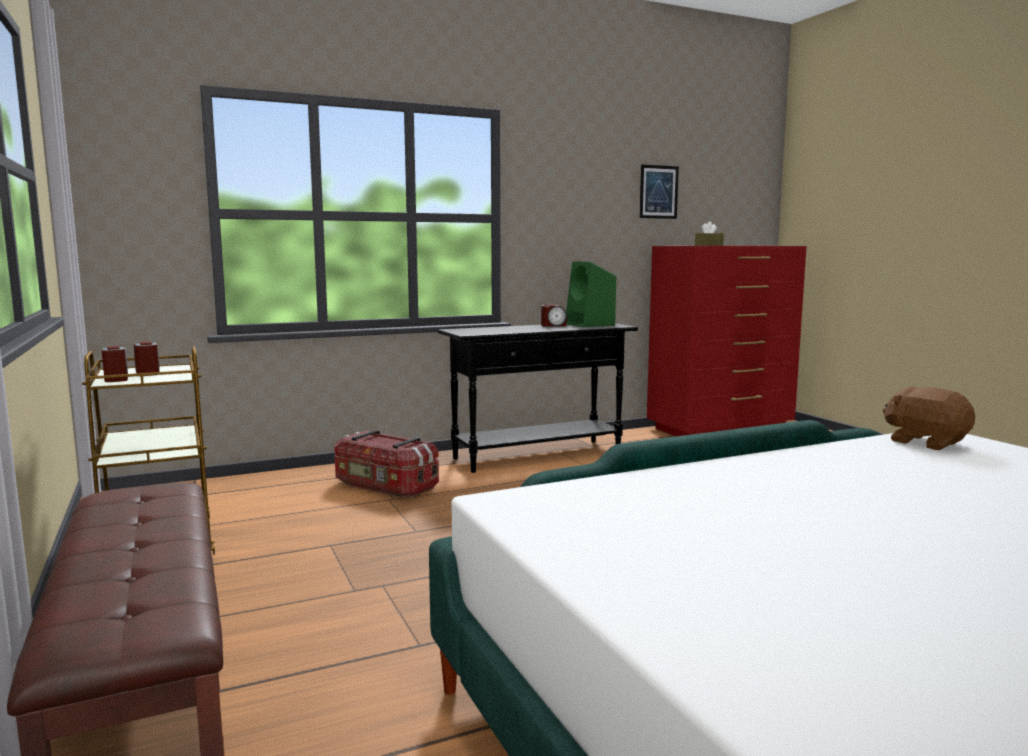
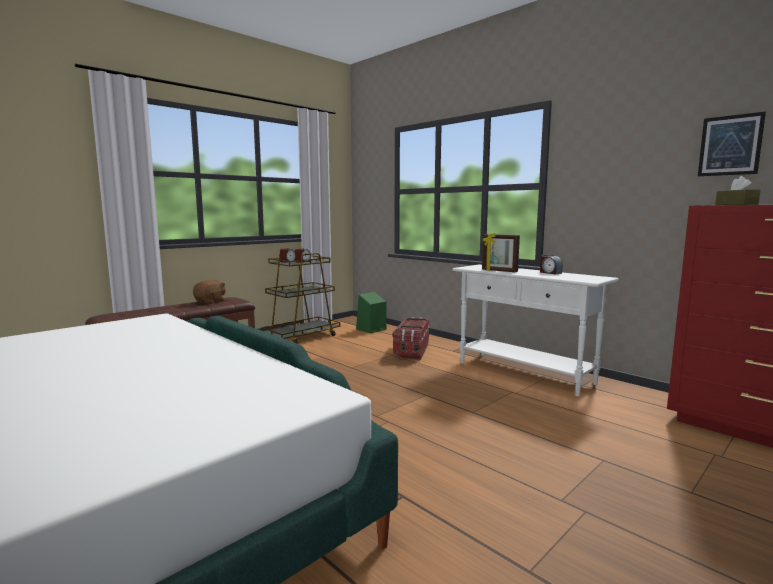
camera: 70 degrees right, 0 degrees up
(519, 331) = (499, 271): none -> picture frame
(538, 456) = (524, 373): black console table -> white console table
(590, 324) = (579, 276): green speaker -> green speaker (370, 329)
(926, 442) = (290, 388): brown plush toy -> brown plush toy (211, 302)

